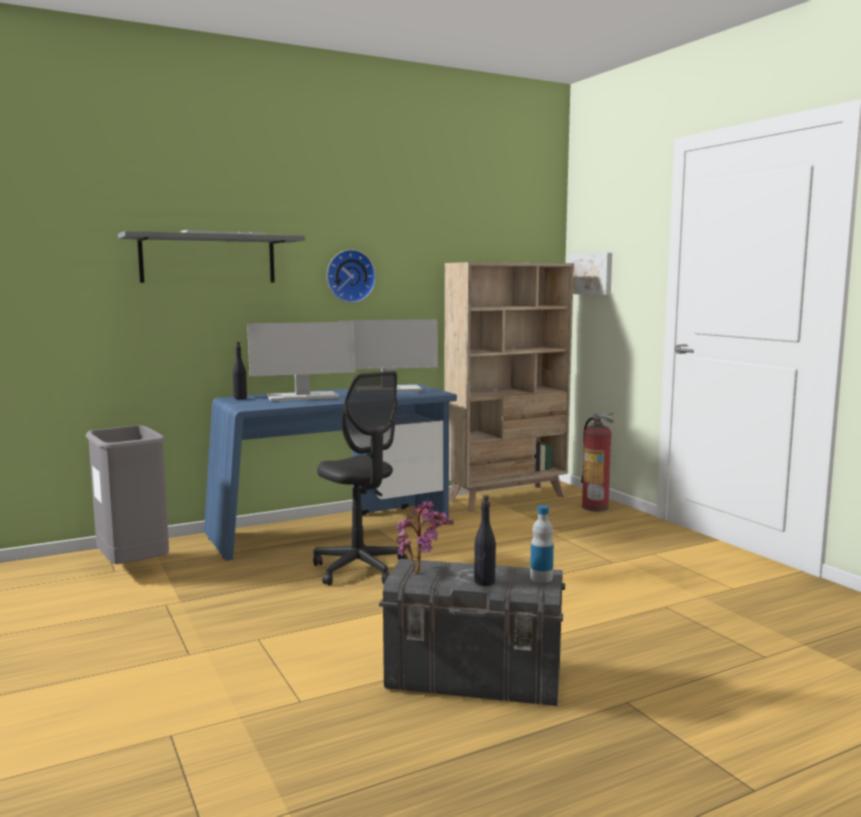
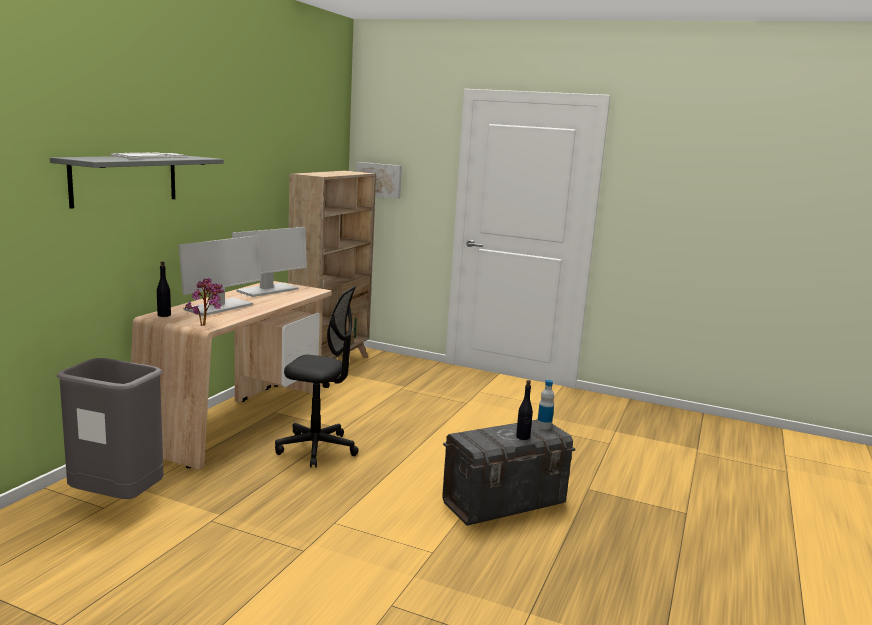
camera: 40 degrees left, 5 degrees up
(332, 529) = (239, 420): blue desk -> beige desk
(349, 276) = (225, 188): wall clock -> none
(422, 573) = (481, 440): potted plant -> potted plant (206, 325)
(595, 507) = (399, 362): fire extinguisher -> none

